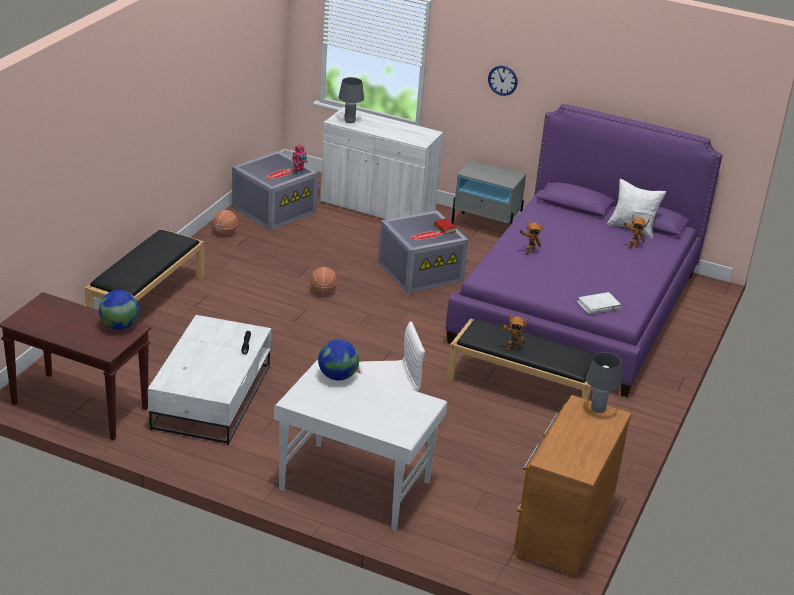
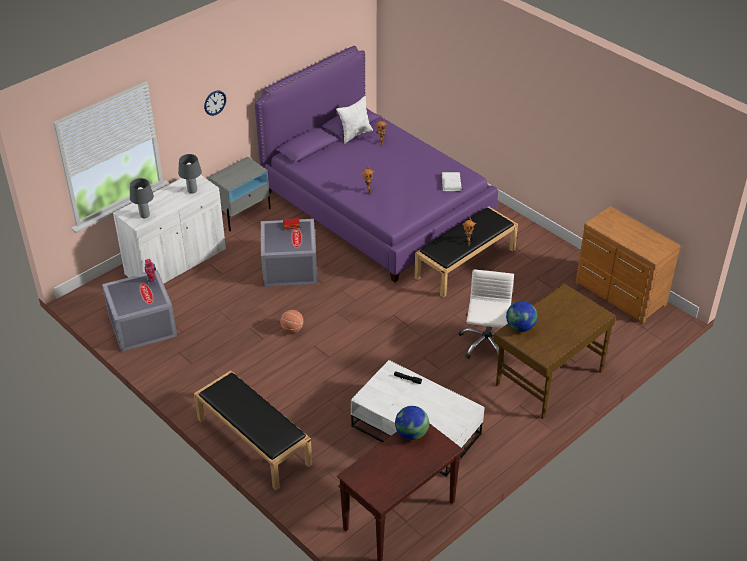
camera: 65 degrees left, 10 degrees up
(224, 233) = (165, 366): basketball -> none
(354, 484) = (548, 378): white desk -> brown desk
(598, 409) = (604, 218): grey table lamp -> grey table lamp (192, 191)

